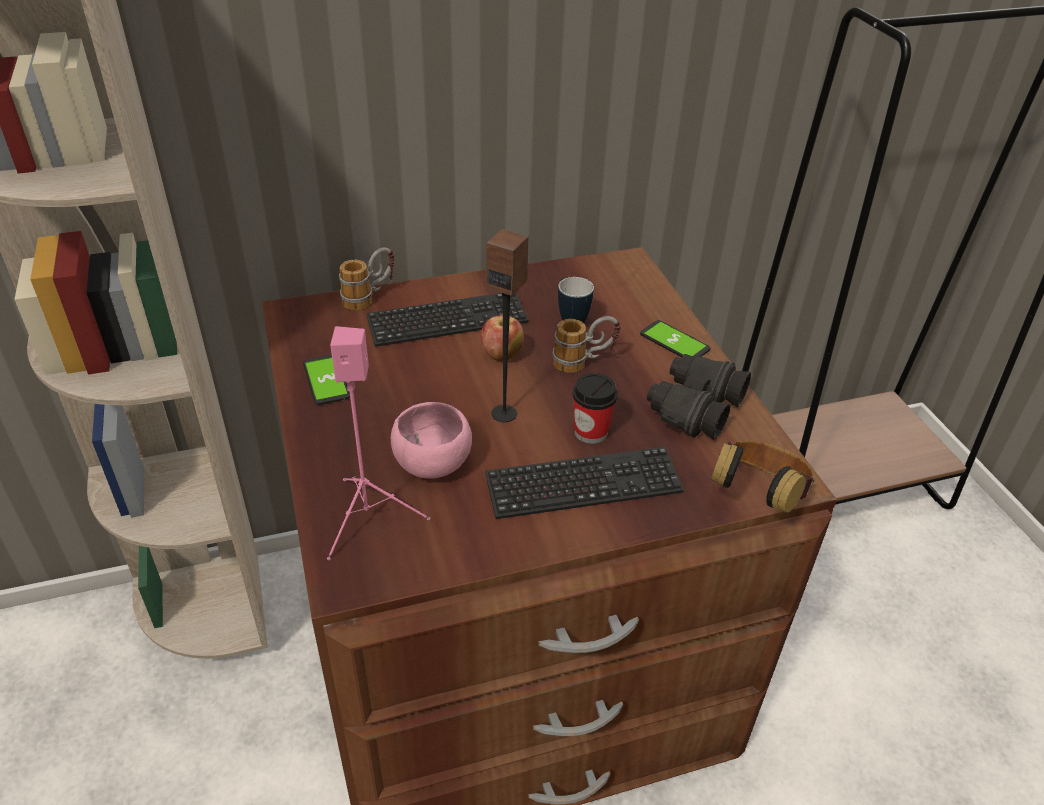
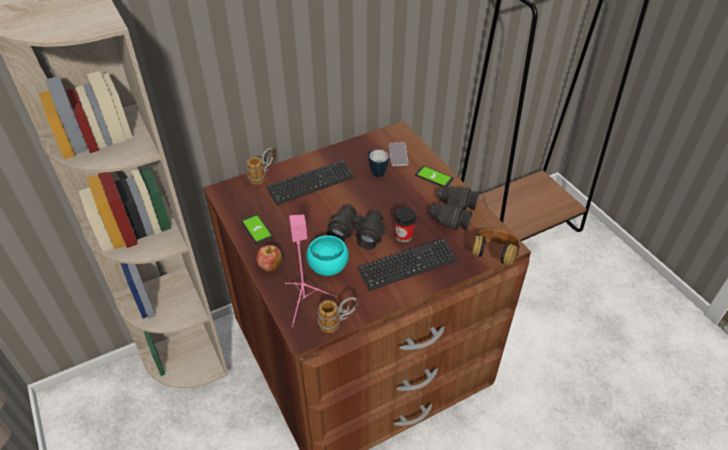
camera: 10 degrees left, 5 degrees up
(433, 461) = (328, 265): pink bowl -> turquoise bowl
(501, 355) = (346, 199): apple -> apple (270, 267)
(504, 413) = (357, 232): speaker -> black binoculars
(584, 362) = (390, 197): mug -> mug (338, 322)
(617, 297) = (398, 154): none -> phone

